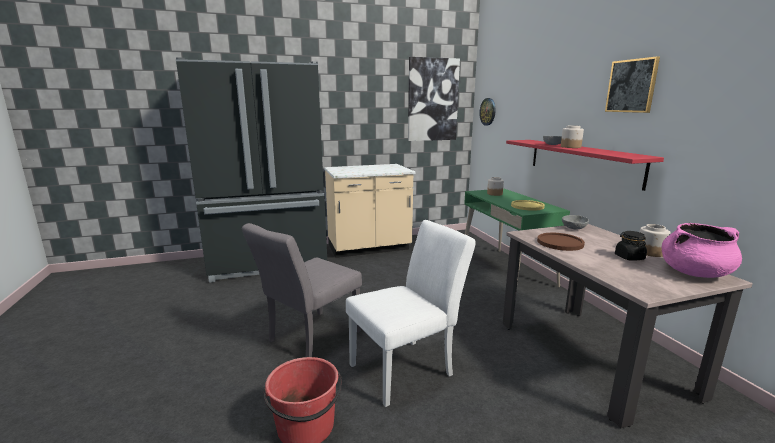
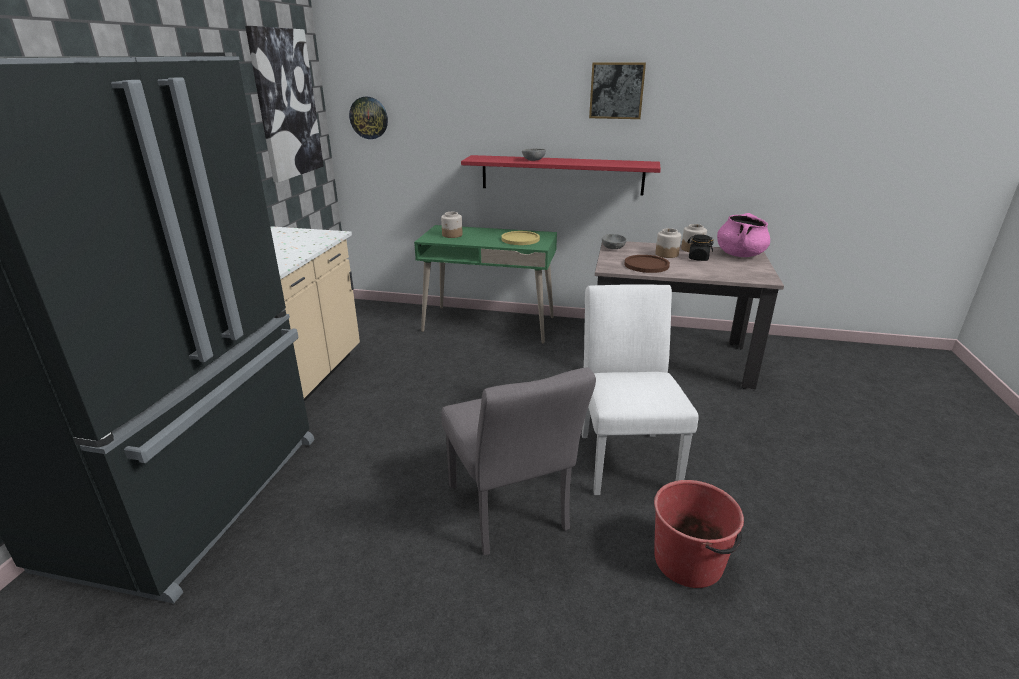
camera: 60 degrees left, 10 degrees up
(570, 147) = (561, 161): jar -> jar (666, 254)

